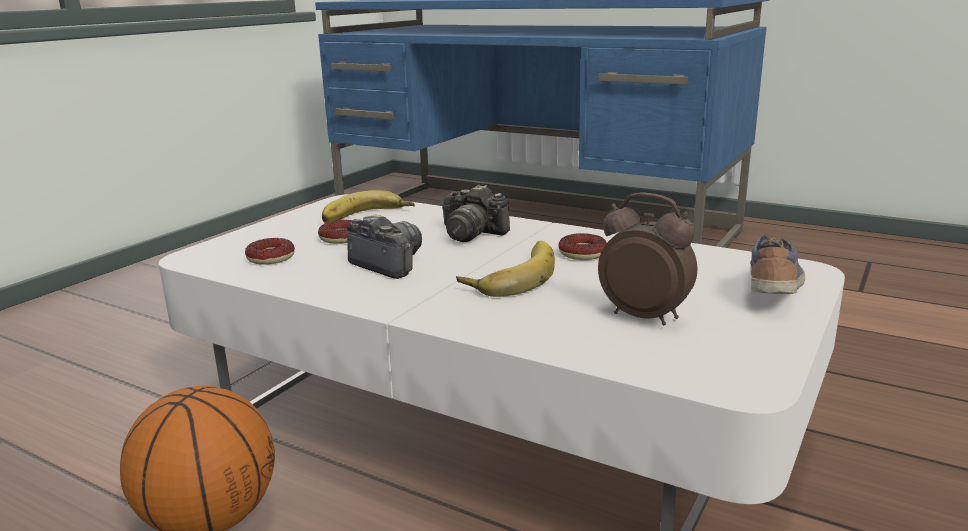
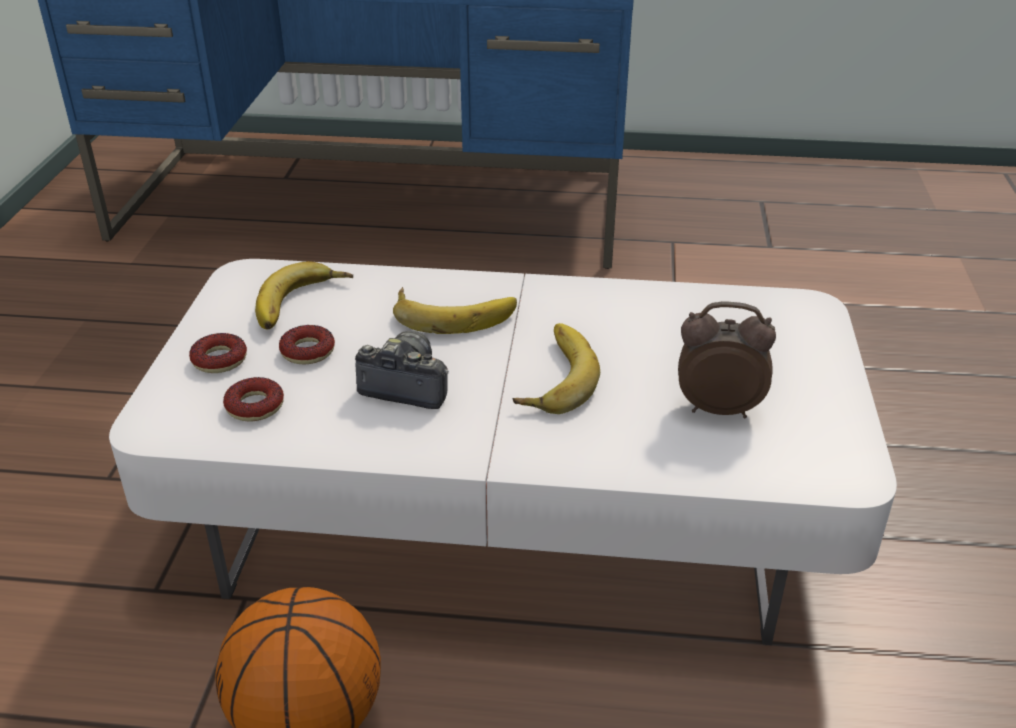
camera: 25 degrees left, 15 degrees up
(471, 234) = (454, 313): camera -> banana
(582, 253) = (596, 323): donut -> donut (219, 360)
(774, 290) = (802, 343): shoe -> none

